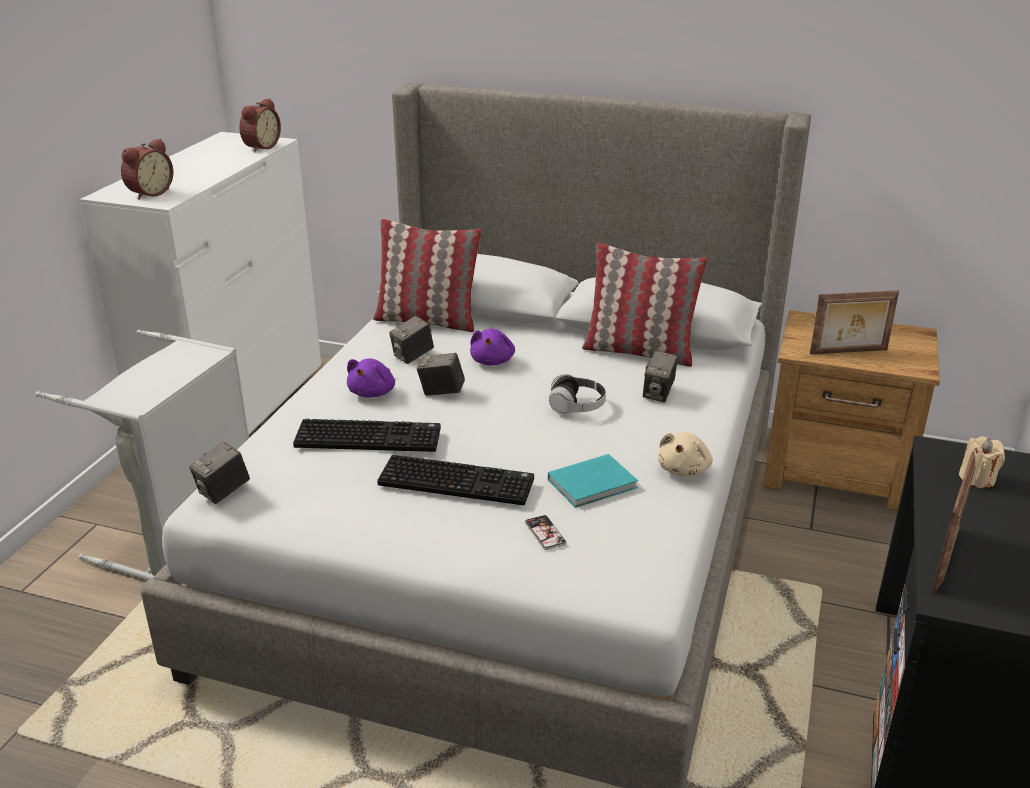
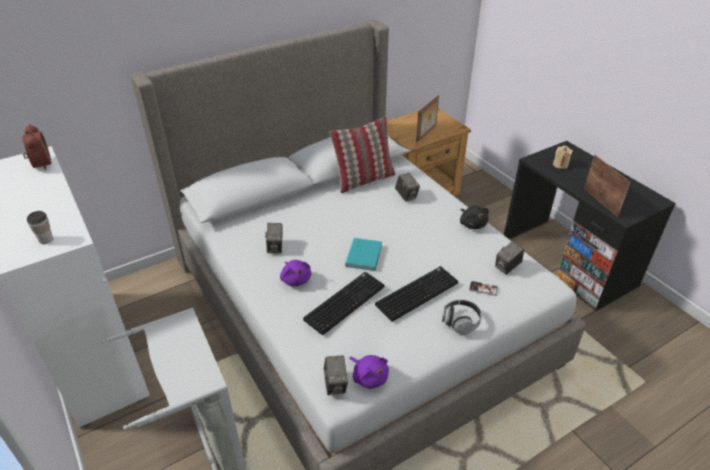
camera: 50 degrees left, 10 degrees up
(149, 193) = (46, 240): alarm clock -> cup
(427, 320) = (242, 223): pillow -> none
(441, 392) = (326, 256): camera -> camera (507, 267)
(493, 361) = (315, 224): purple plush toy -> purple plush toy (369, 377)
(576, 407) = (390, 223): headphones -> headphones (460, 322)
(594, 484) = (458, 254): turquoise book -> turquoise book (365, 255)
(684, 469) = (472, 224): beige plush toy -> black plush toy

